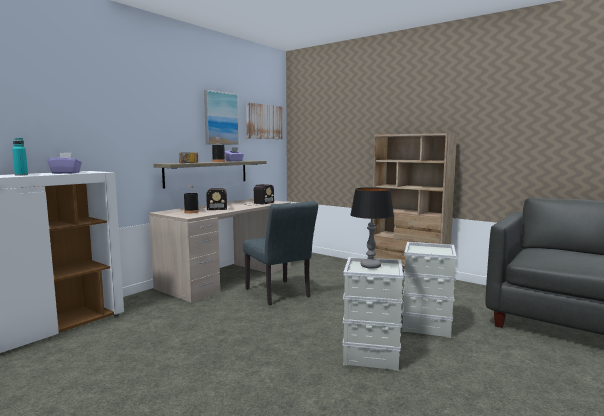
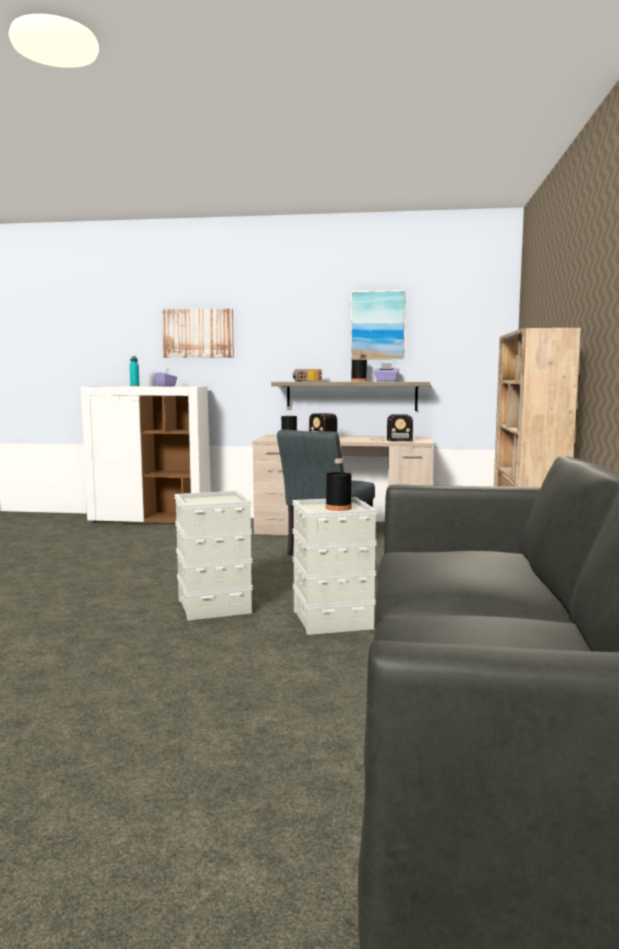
camera: 60 degrees right, 0 degrees up
(264, 121) = (463, 324): picture -> picture (198, 333)
(370, 266) = (220, 500): table lamp -> none
(428, 250) = (338, 508): none -> black bottle

